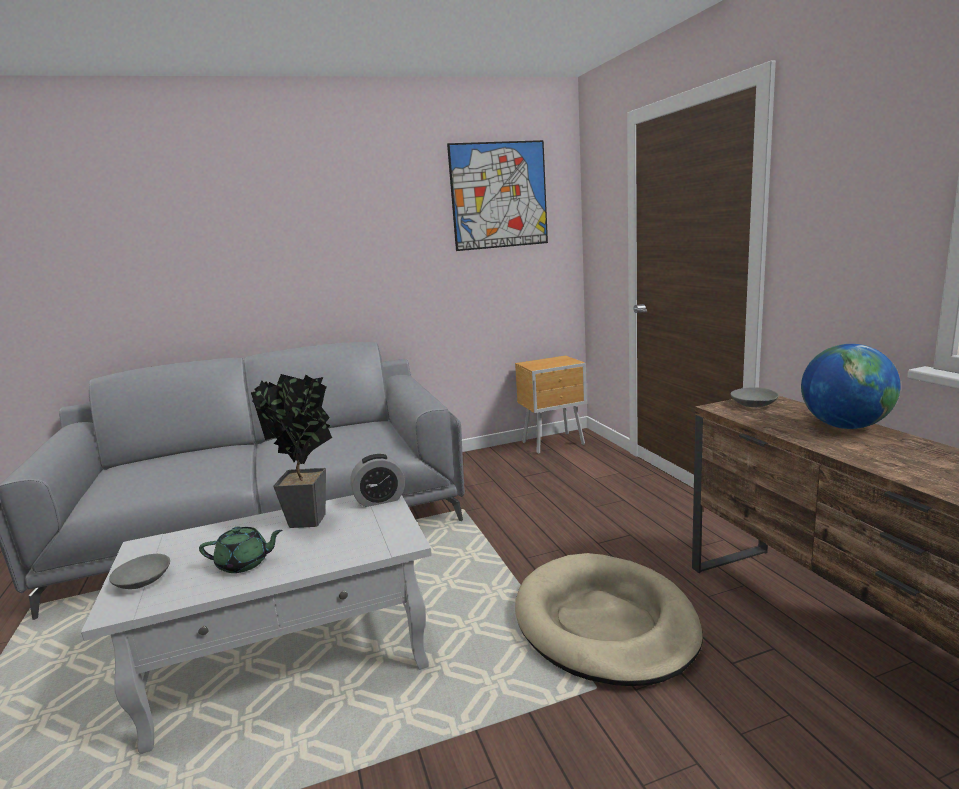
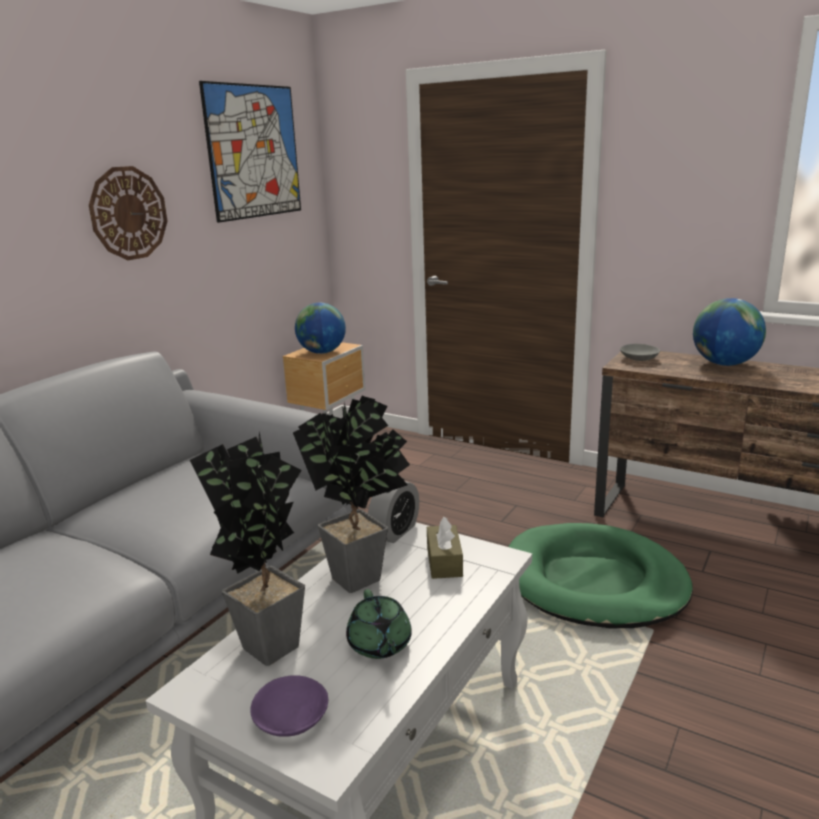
camera: 40 degrees left, 5 degrees up
(143, 581) = (292, 719): grey bowl -> purple bowl
(211, 536) = (269, 640): none -> potted plant
(244, 563) = (379, 645): green teapot -> green teapot turned 120 degrees clockwise
(368, 530) = (444, 561): none -> brown tissue box
(375, 242) = (128, 213): none -> wall clock
(545, 364) = (322, 352): none -> globe
(605, 623) = (594, 581): beige dog bed -> green dog bed

